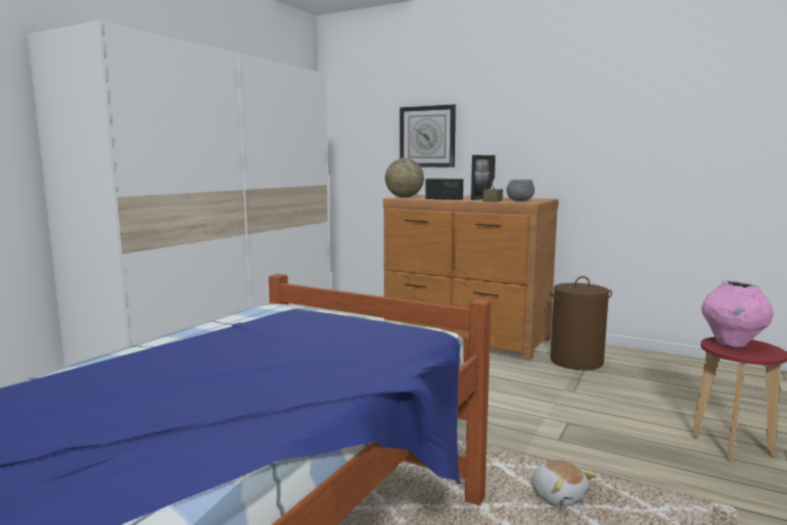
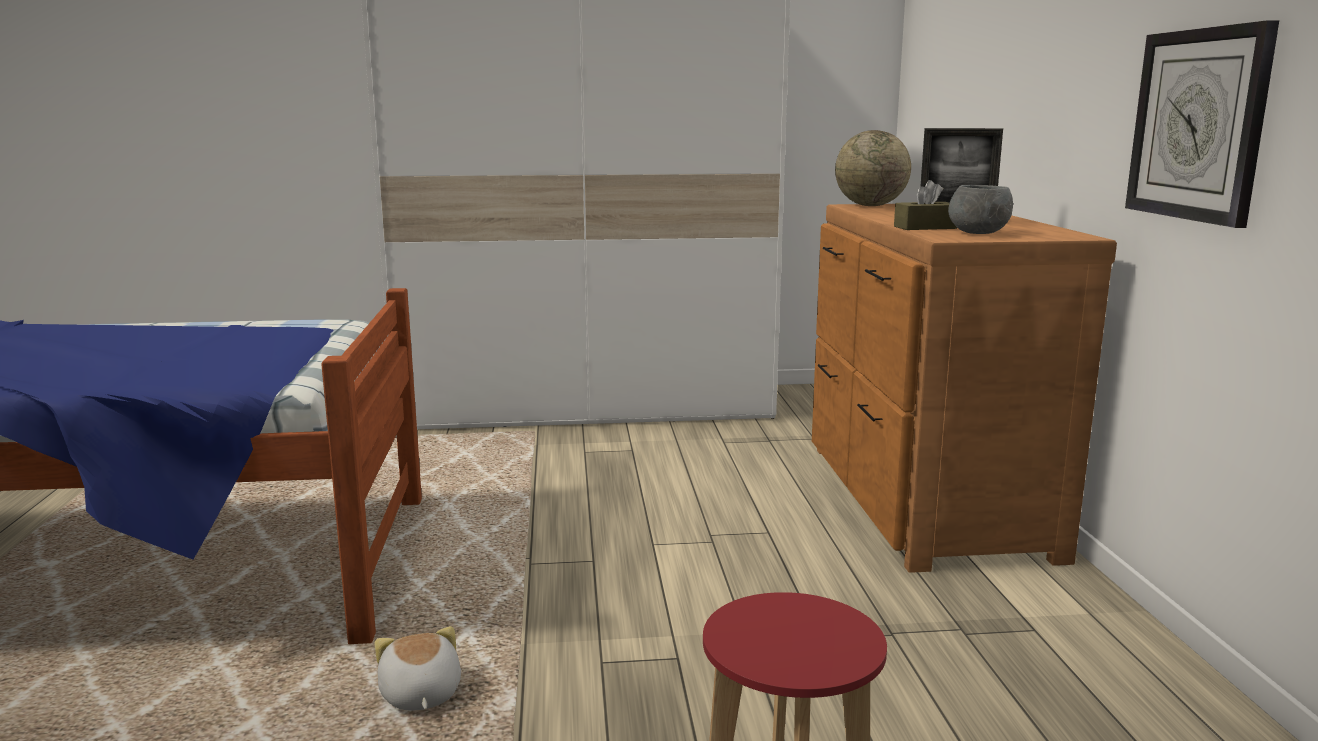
camera: 55 degrees right, 5 degrees up
(427, 137) = (990, 84): wall clock -> wall clock (1198, 125)
(443, 199) = (891, 215): radio -> none
(558, 495) = (419, 695): plush toy -> plush toy turned 135 degrees clockwise
(576, 361) = (988, 613): brown laundry basket -> none
(732, 343) = (807, 622): pink vase -> none

